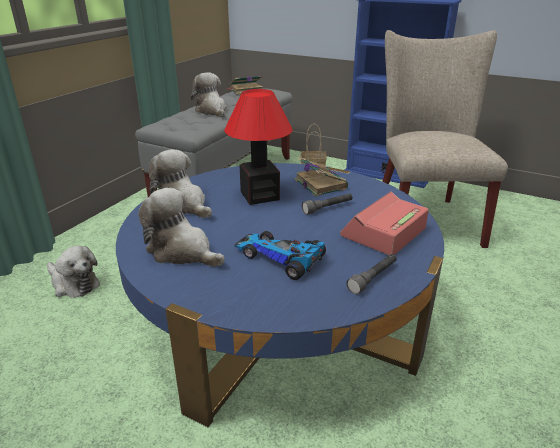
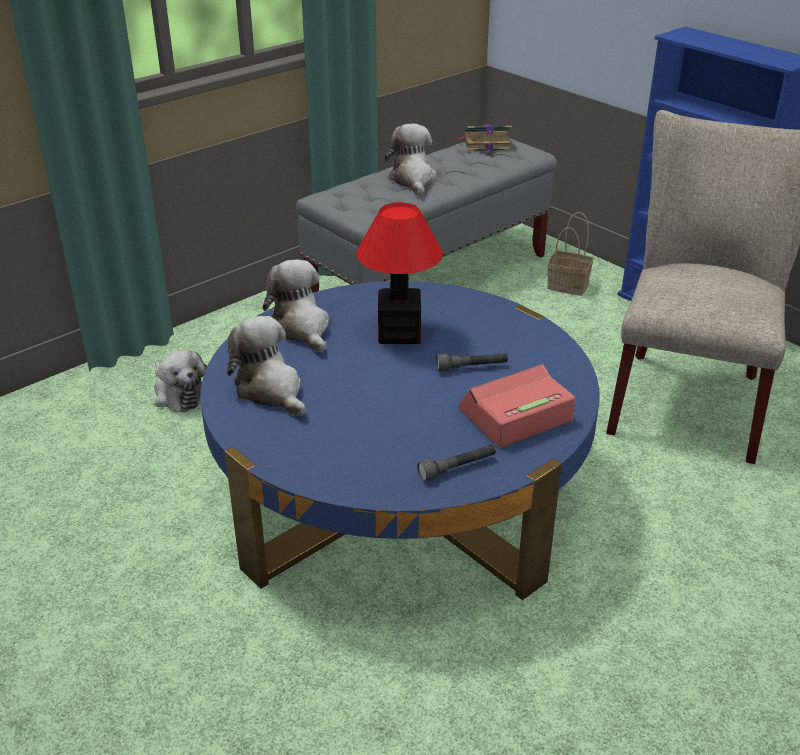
camera: 20 degrees right, 5 degrees up
(280, 258) = (371, 421): toy car -> none
(319, 183) = (487, 329): book -> none

